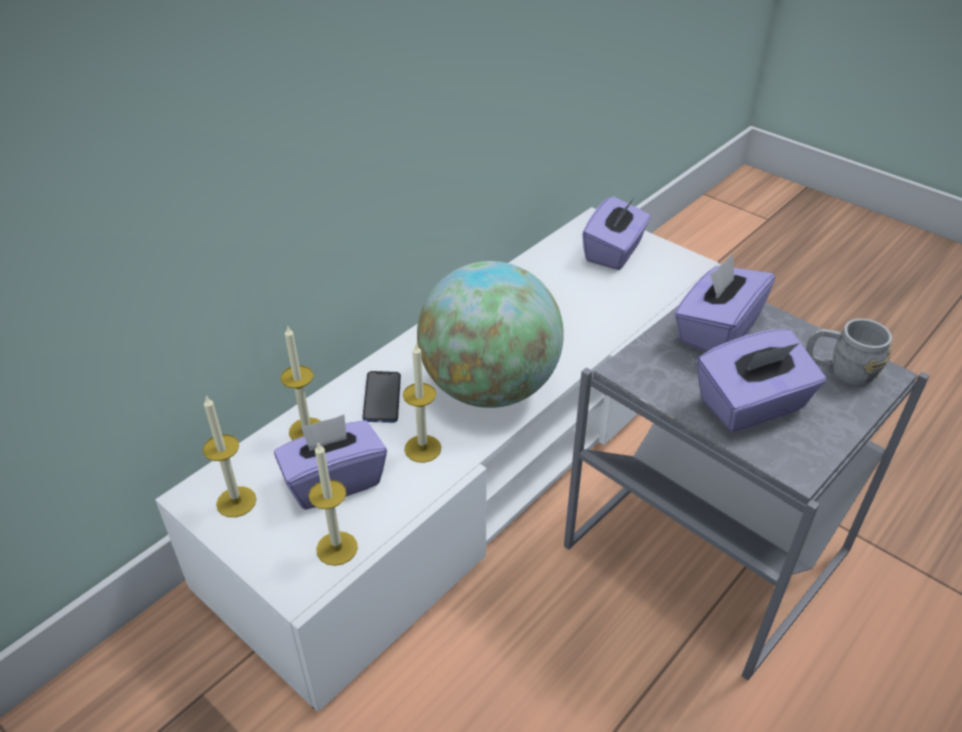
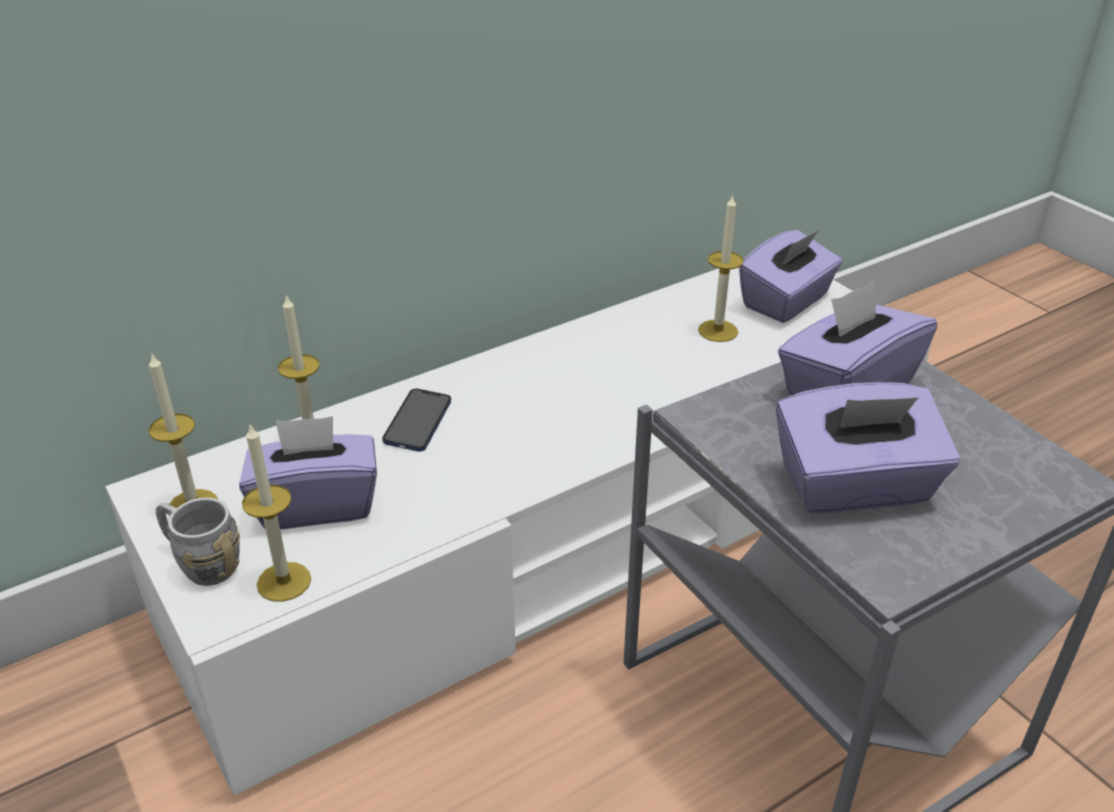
camera: 15 degrees right, 5 degrees down
(422, 448) = (441, 487): candle -> candle (718, 331)
(489, 387) = (555, 432): globe -> none
(839, 372) = (1005, 466): grey mug -> grey mug (201, 562)

